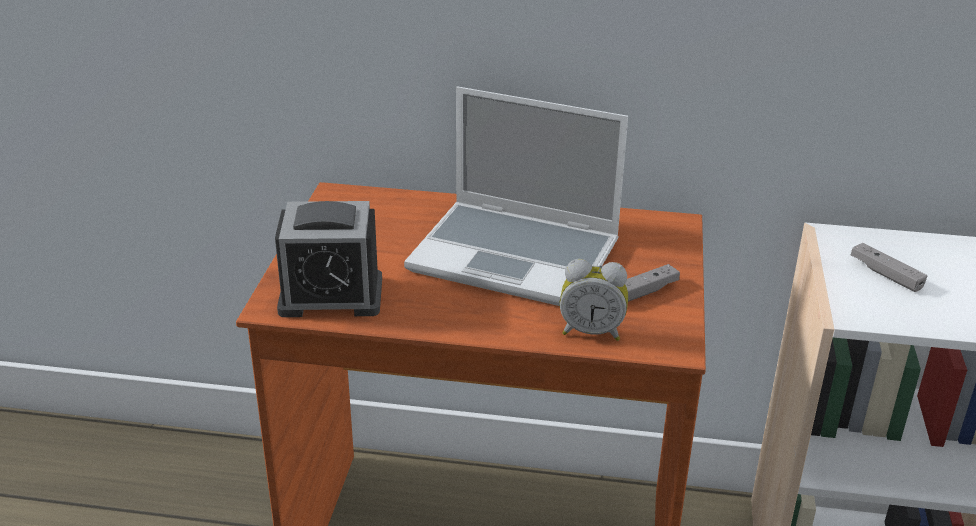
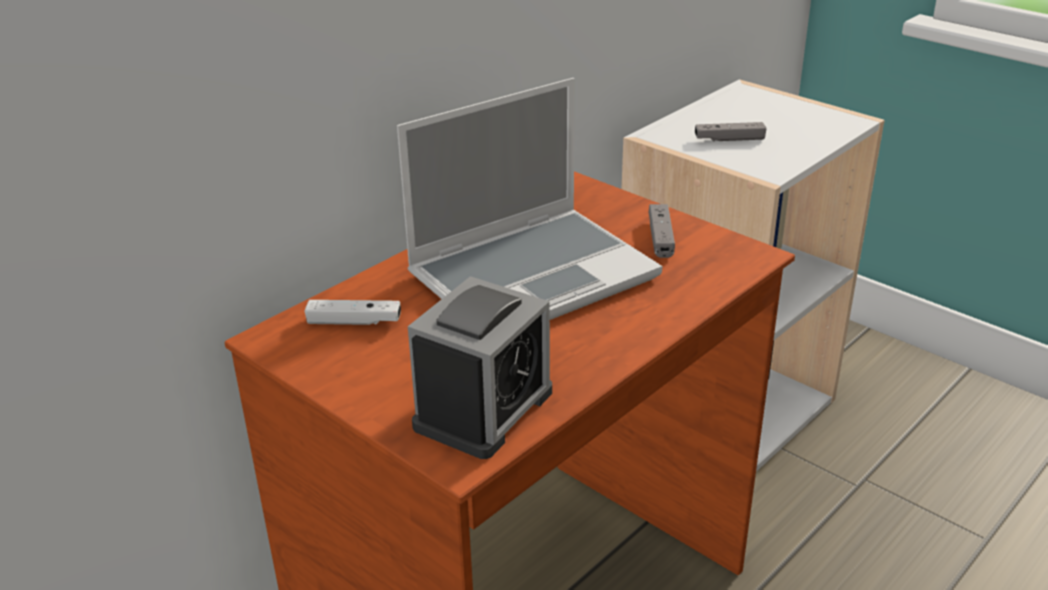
camera: 55 degrees left, 0 degrees up
(382, 213) = (354, 321): none -> white game controller
(591, 331) = (697, 283): alarm clock -> none

